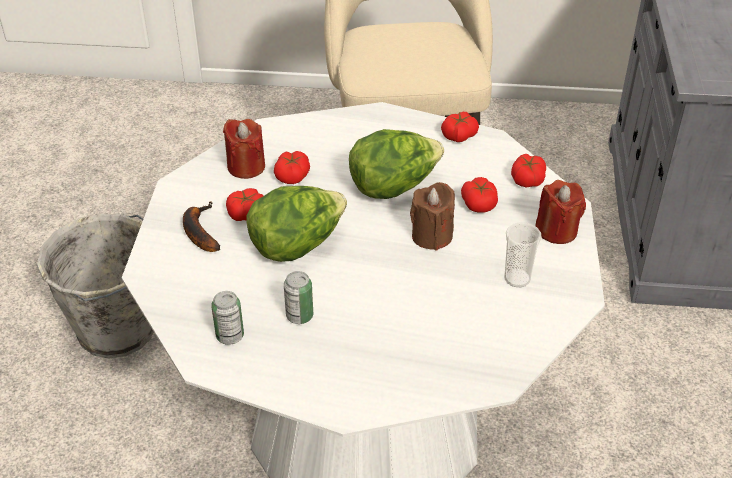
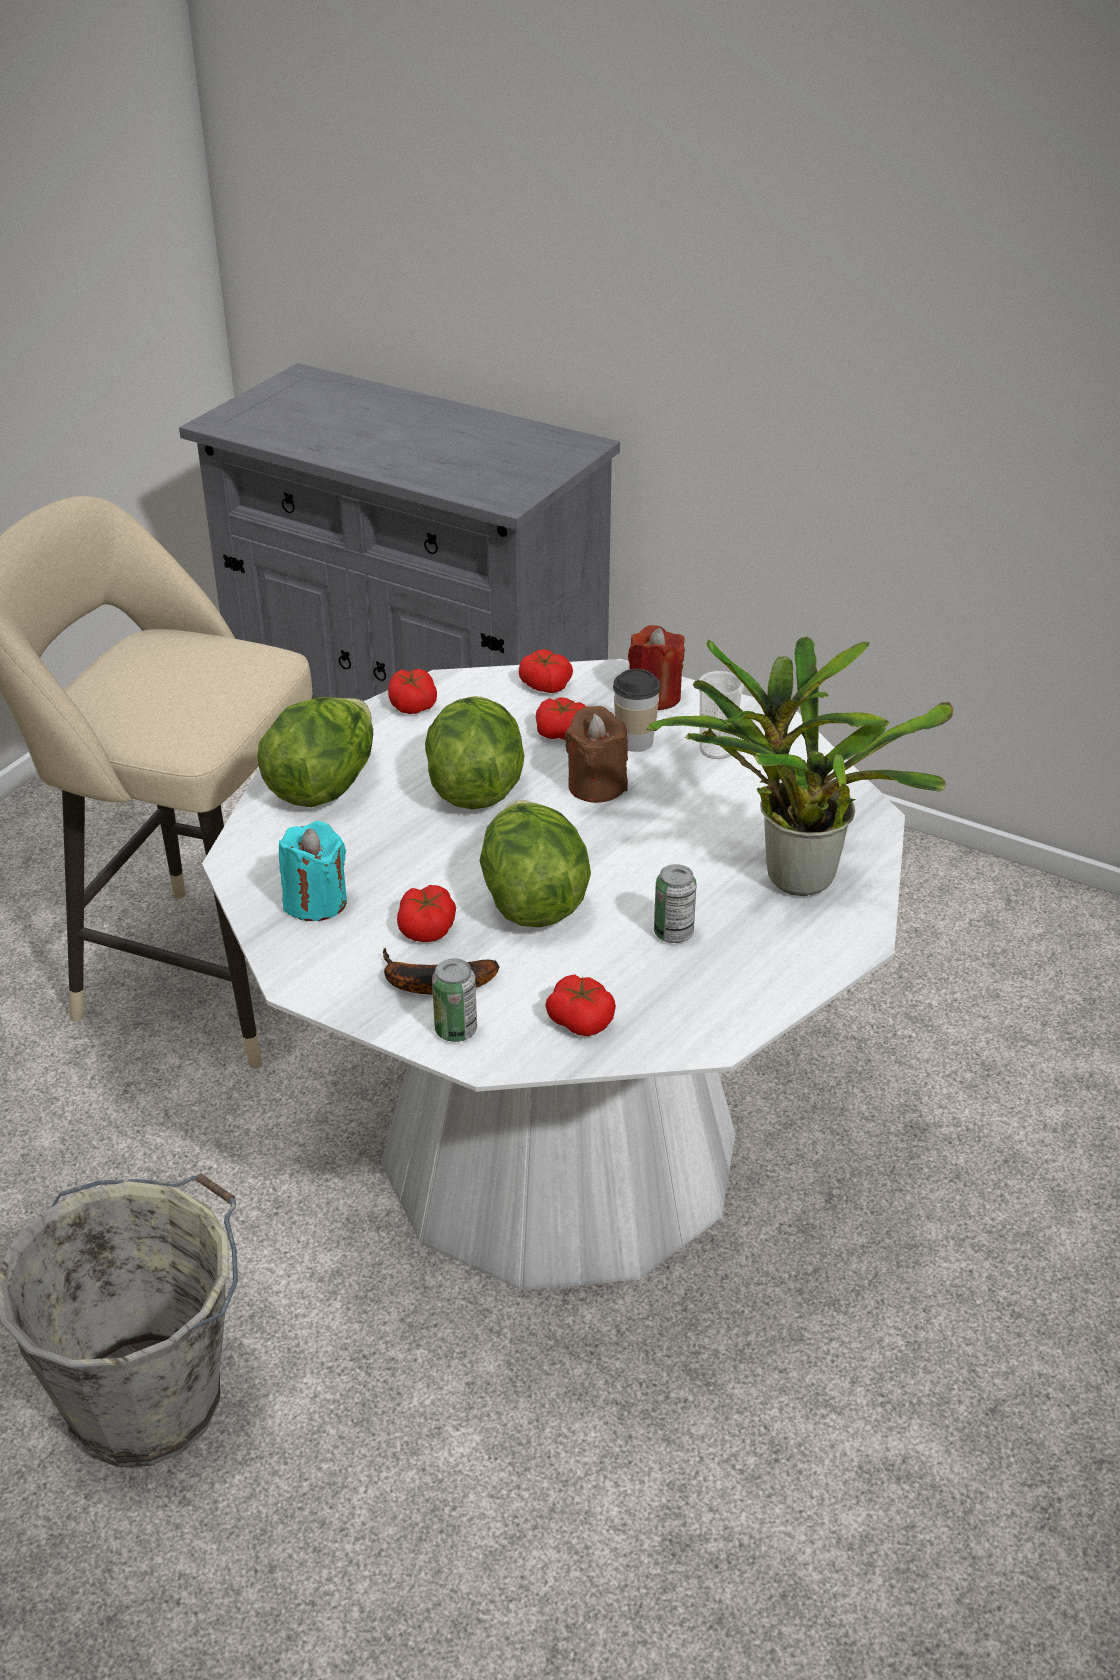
camera: 65 degrees left, 5 degrees down
(230, 336) = (673, 1004): can -> can (456, 1030)
(246, 167) = (315, 902): red candle -> turquoise candle
(292, 176) = (375, 864): tomato -> tomato (581, 1019)
(353, 132) = (324, 785): none -> lettuce
(396, 355) = (790, 875): none -> potted plant
(495, 238) = (635, 742): none -> cup

